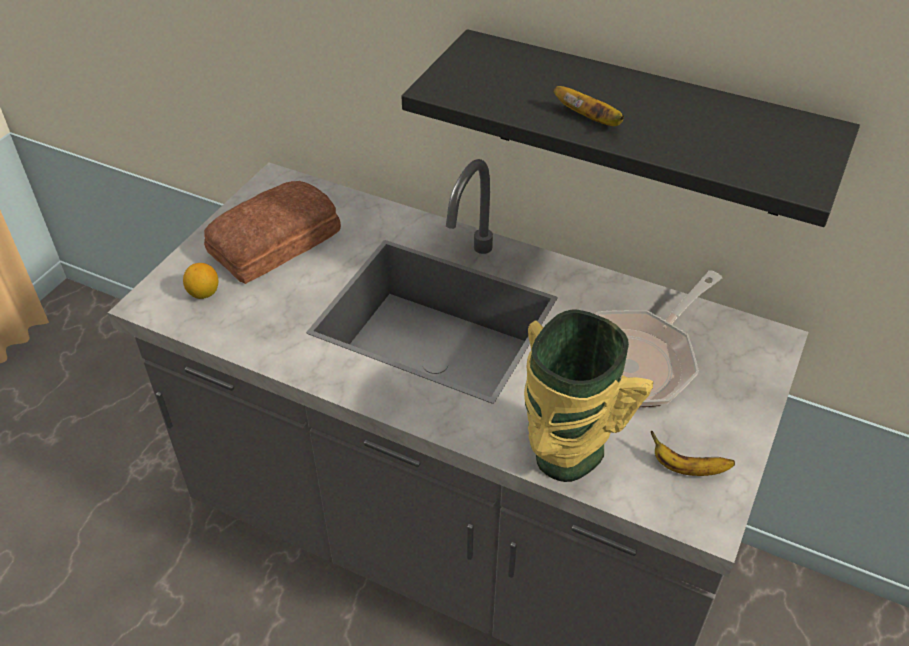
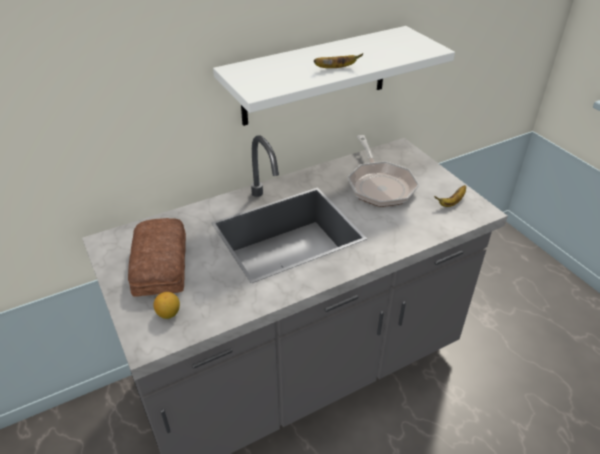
camera: 55 degrees left, 5 degrees down
(564, 455) = (417, 232): vase -> none
(641, 125) = (315, 76): black shelf -> white shelf

